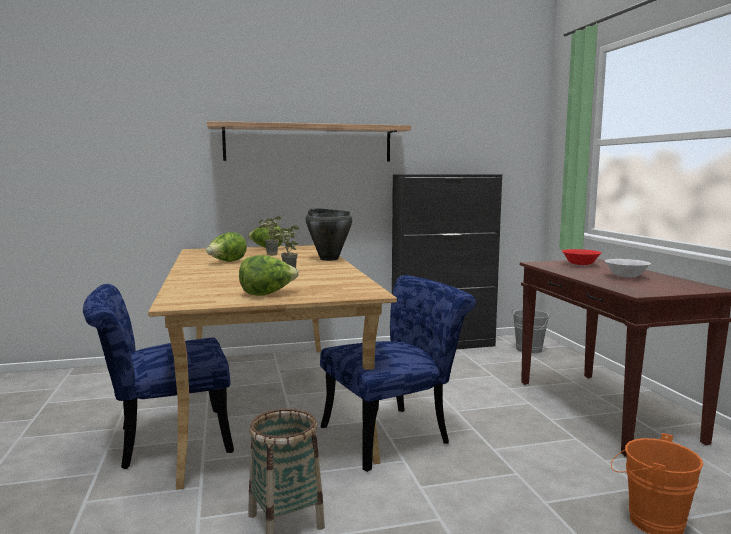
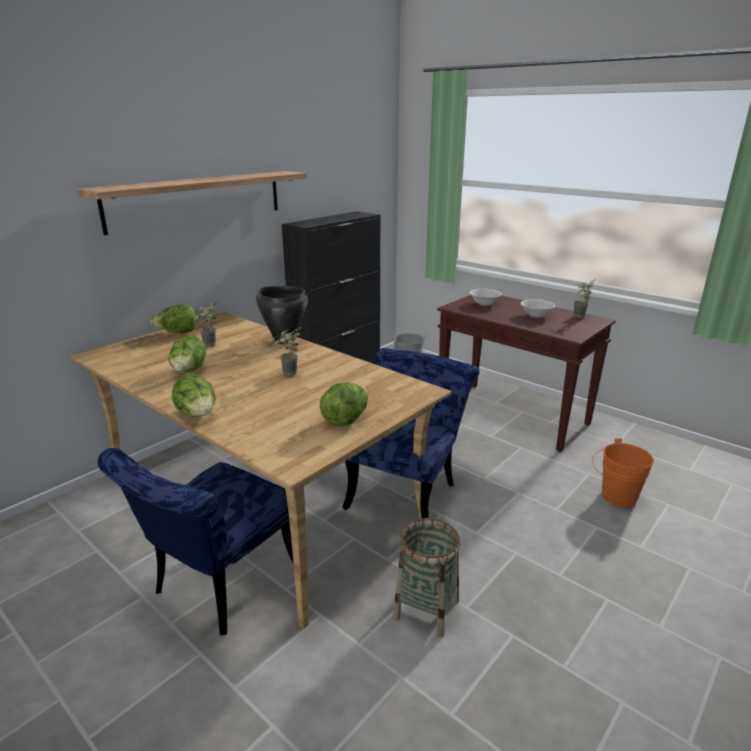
camera: 35 degrees left, 15 degrees up
(180, 277) = (198, 415): none -> lettuce
(580, 265) = (484, 304): red bowl -> white bowl
(685, 284) = (579, 317): none -> potted plant

